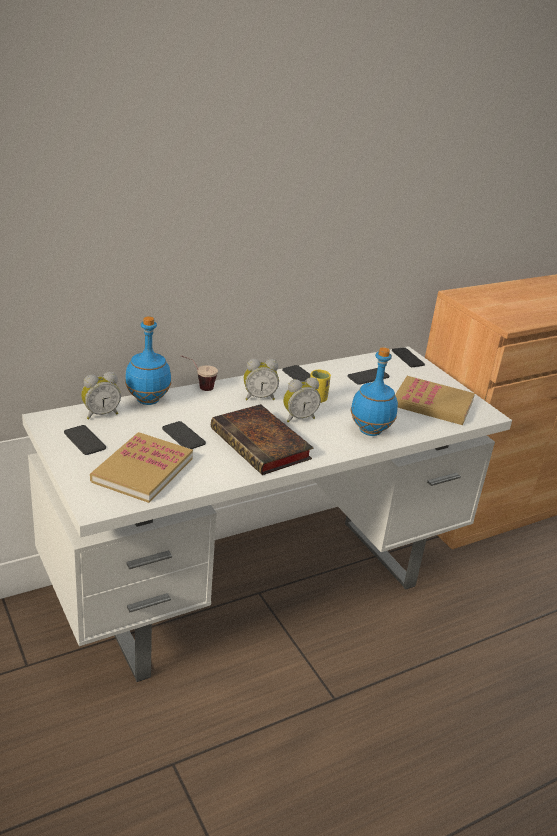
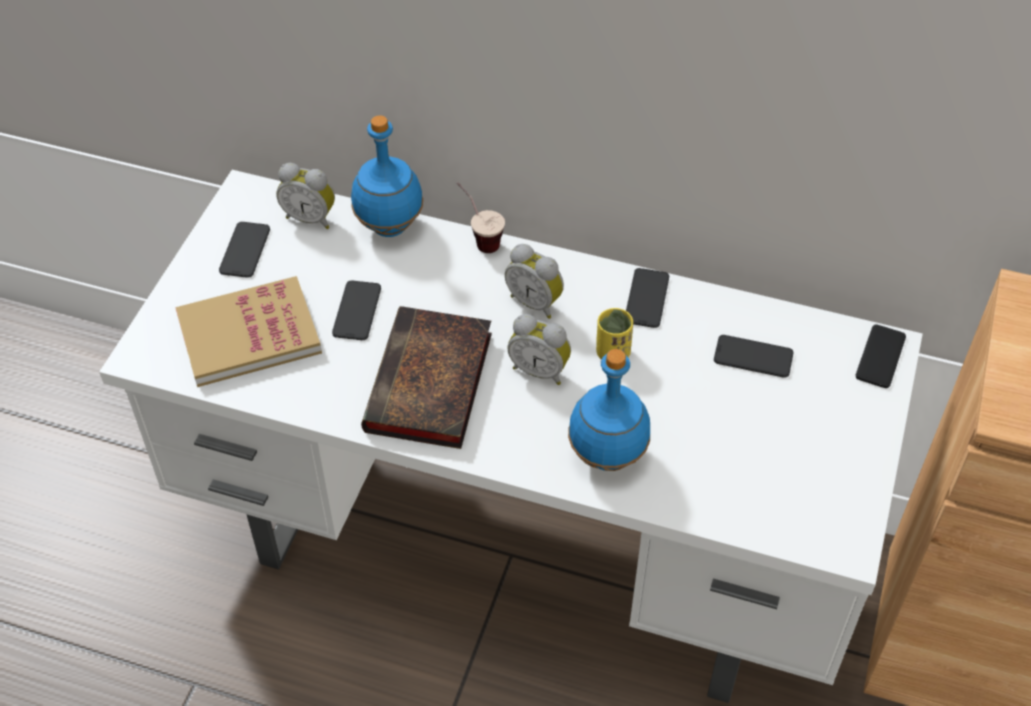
camera: 50 degrees right, 20 degrees up
(432, 403) = (782, 469): book -> none

